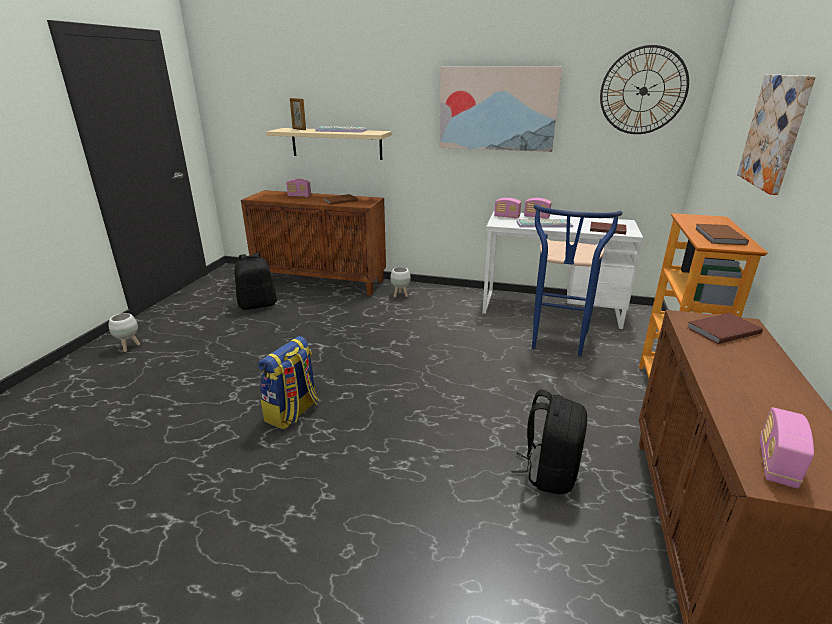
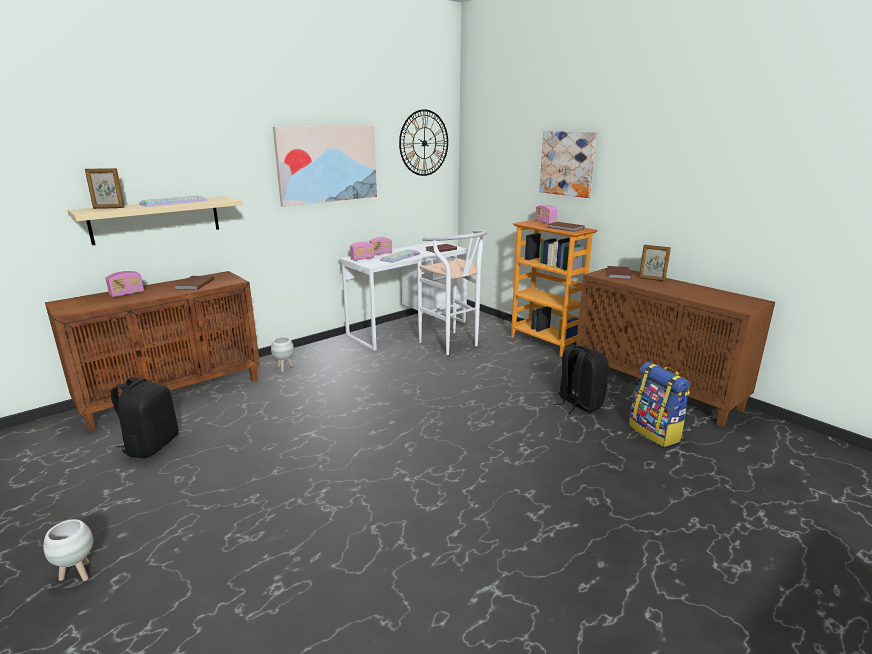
camera: 55 degrees left, 5 degrees down
(292, 413) = (403, 480): backpack -> backpack (655, 433)
(557, 343) = (453, 345): blue stool -> white stool
(757, 360) = (651, 279): none -> picture frame
(776, 464) = (732, 304): radio -> radio (545, 222)

